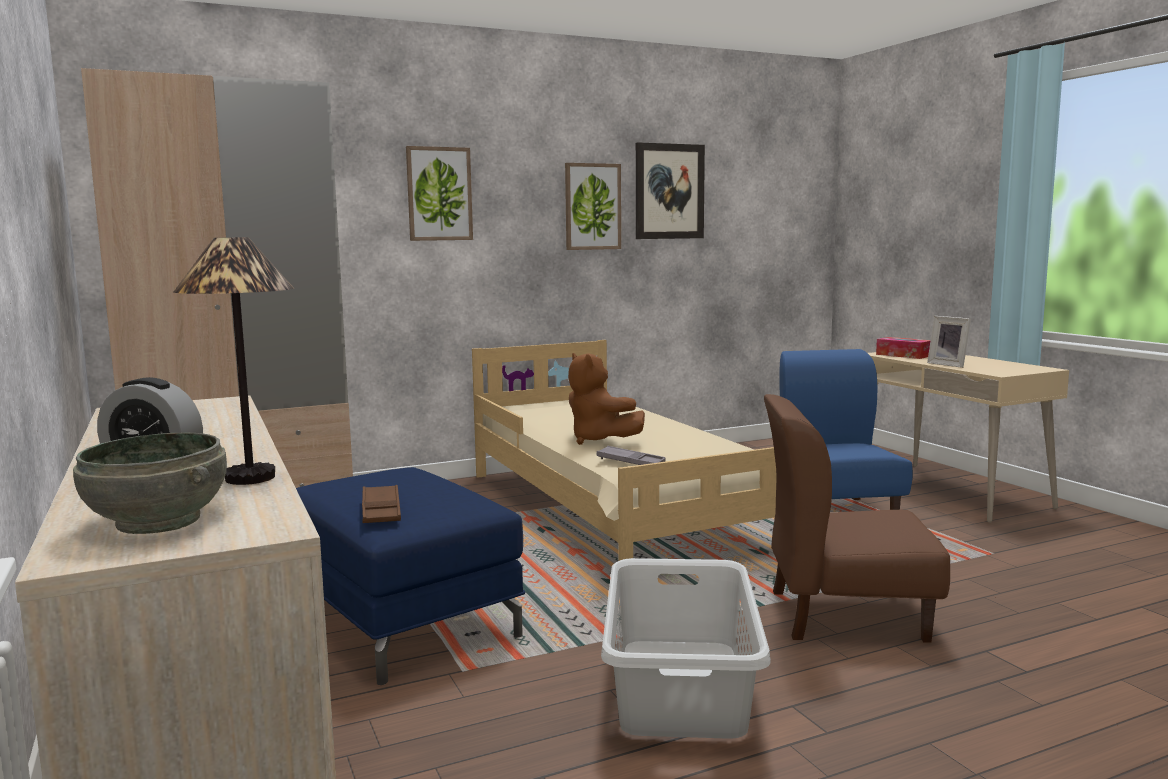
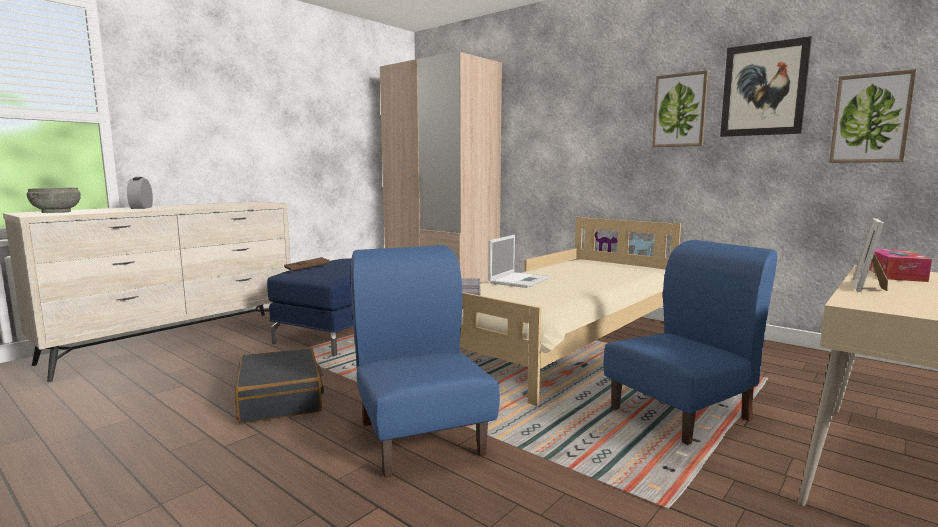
camera: 65 degrees right, 0 degrees up
(249, 478) = (113, 211): table lamp -> none
(439, 194) = (565, 110): picture -> picture (870, 118)
(599, 440) = (519, 280): brown plush toy -> laptop
(679, 687) = (281, 399): grey laundry basket -> black suitcase
(845, 615) = (421, 437): brown chair -> blue chair

